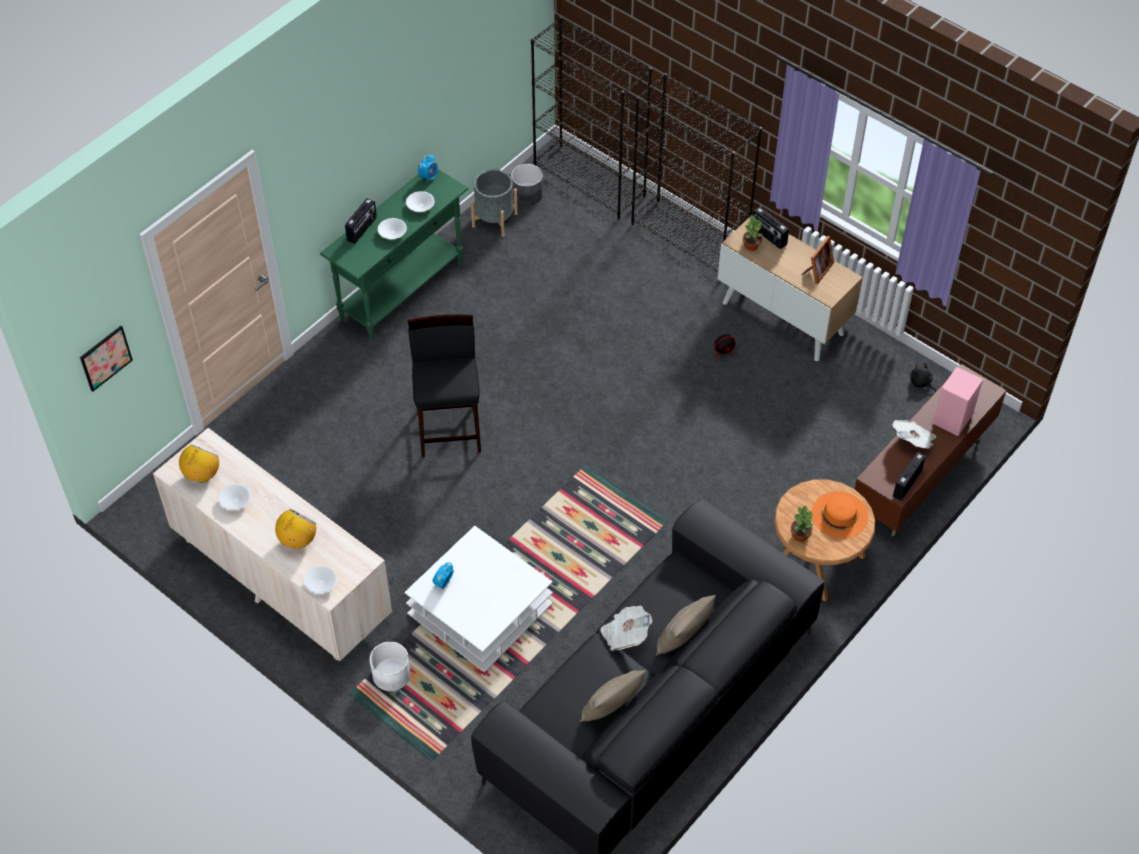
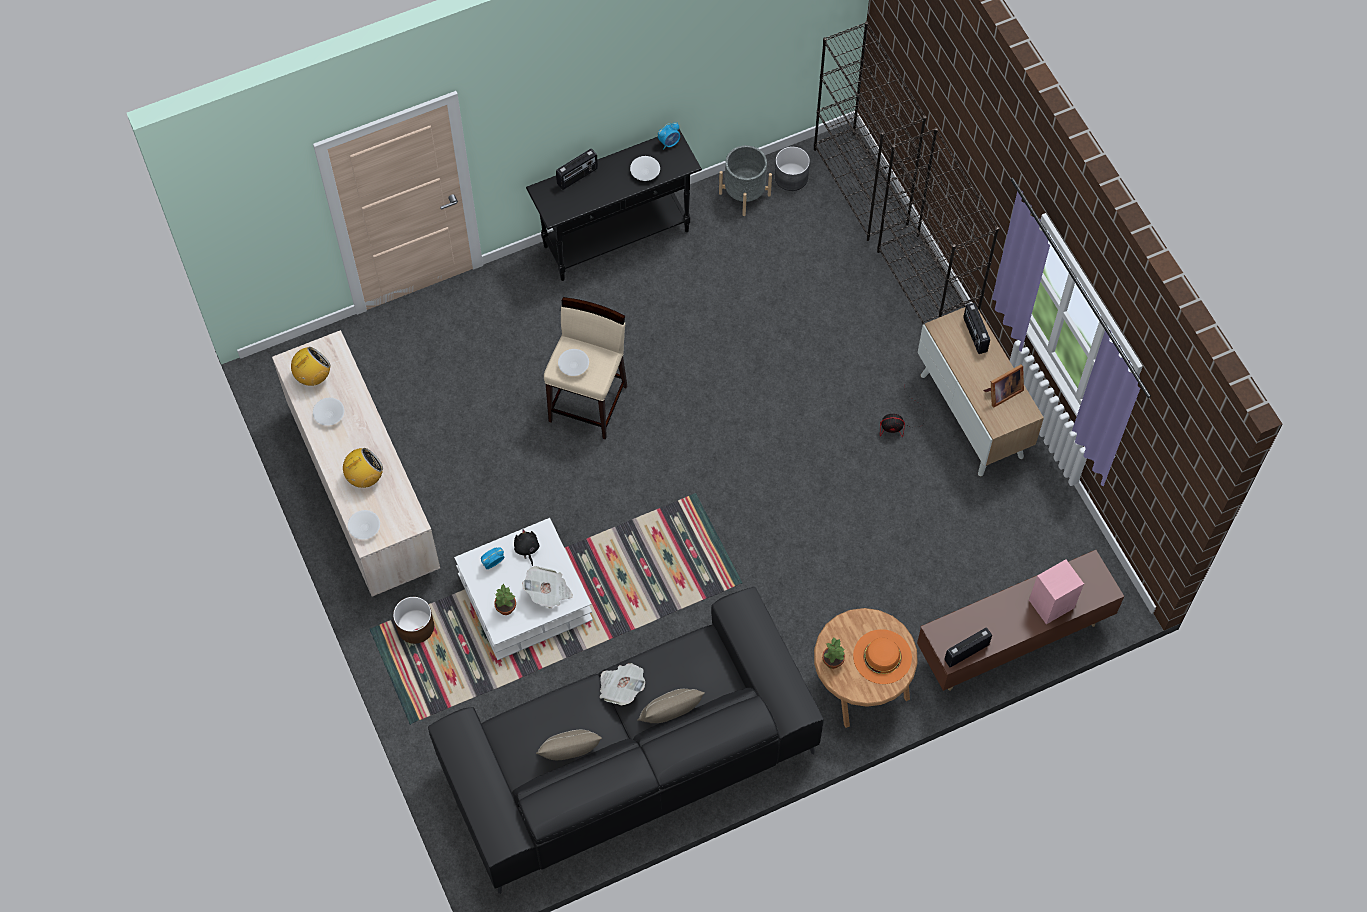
camera: 25 degrees right, 10 degrees up
(105, 358) = (260, 238): picture -> none
(391, 674) = (415, 626): white planter -> brown planter
(393, 233) = (604, 191): white bowl -> white bowl (574, 365)
(403, 291) = (617, 238): green console table -> black console table
(450, 429) = (589, 403): black stool -> beige stool
(751, 245) = (951, 338): potted plant -> potted plant (505, 607)
(913, 441) = (999, 611): newspaper -> newspaper (548, 592)
(921, 383) = (1071, 542): black plush toy -> black plush toy (527, 549)

